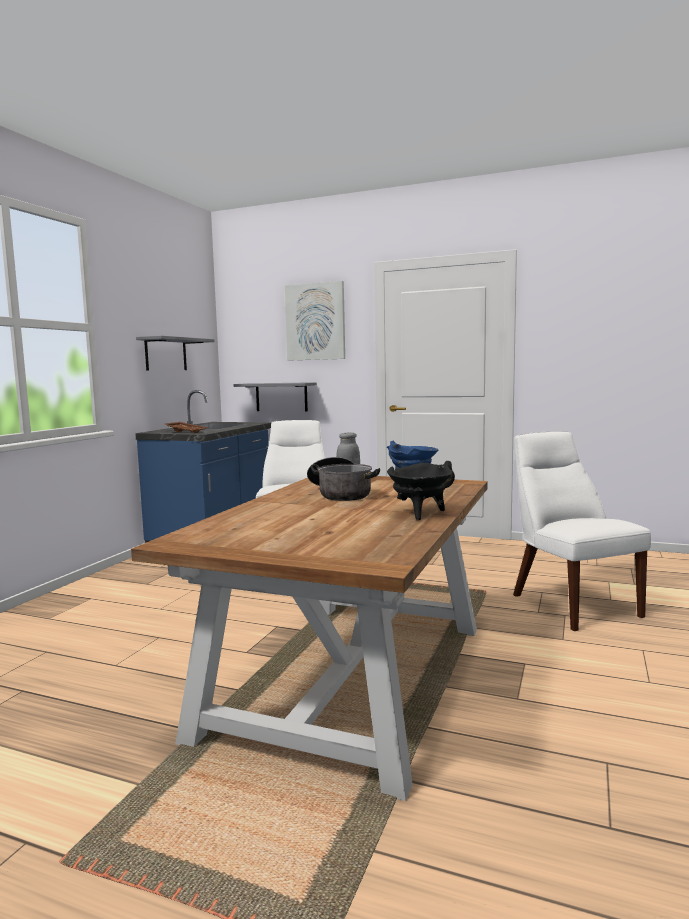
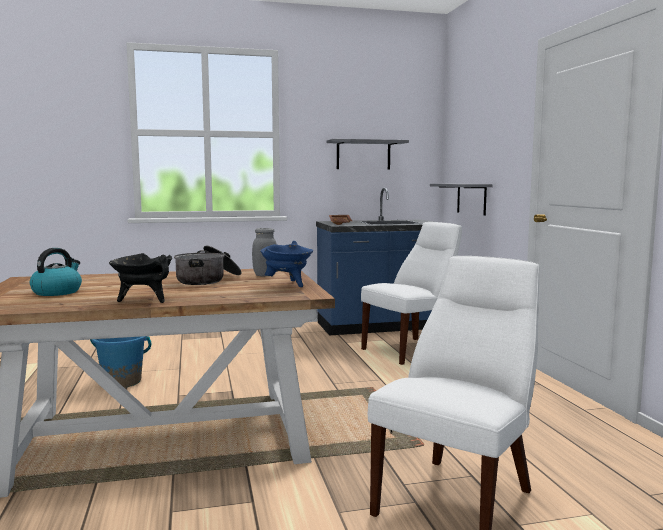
camera: 55 degrees right, 0 degrees up
(144, 675) = (122, 382): none -> blue bucket
(315, 322) = (495, 116): picture -> none
(315, 534) = (57, 292): none -> kettle

